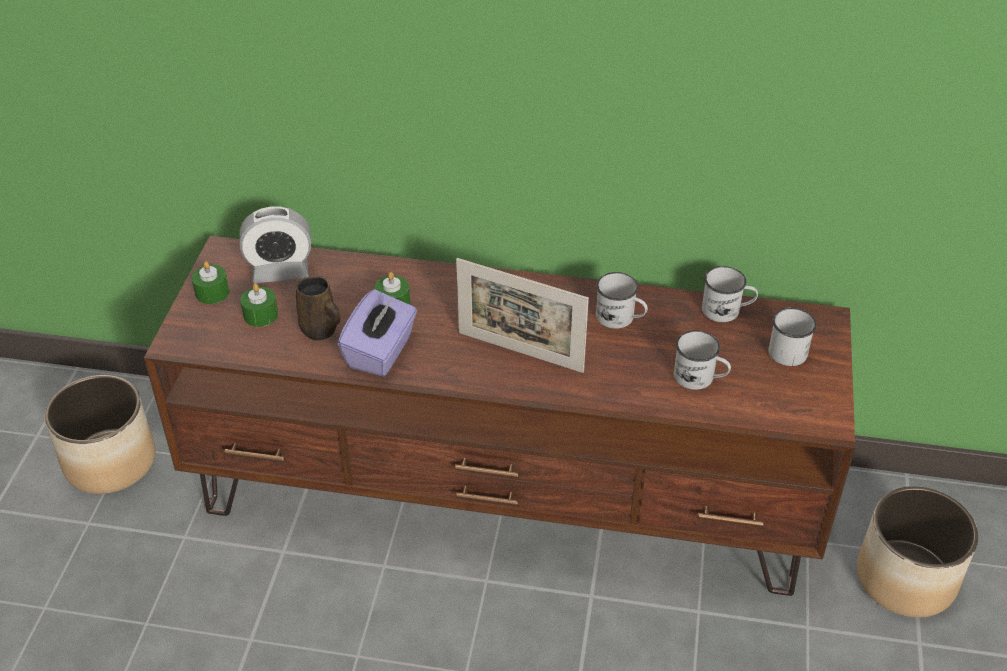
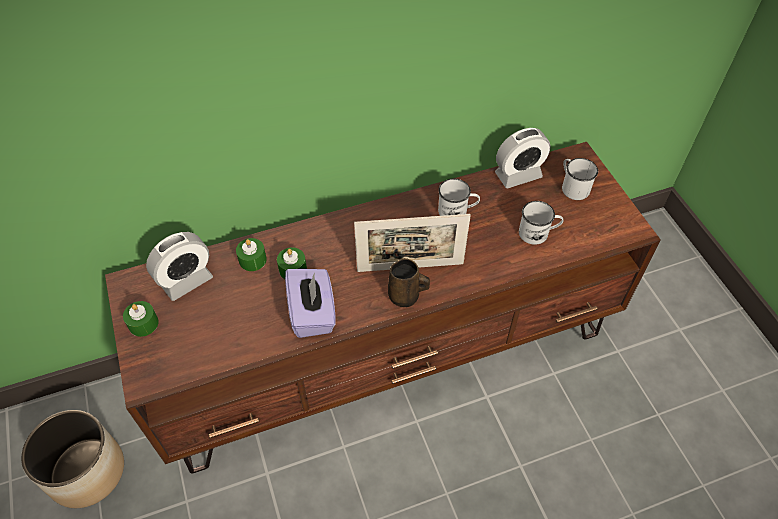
camera: 30 degrees left, 10 degrees up
(260, 315) = (197, 325): green candle -> green candle (252, 260)
(321, 331) = (254, 317): brown mug -> brown mug (405, 297)
(727, 310) = (518, 175): white mug -> alarm clock
(906, 579) = (648, 293): planter -> none

